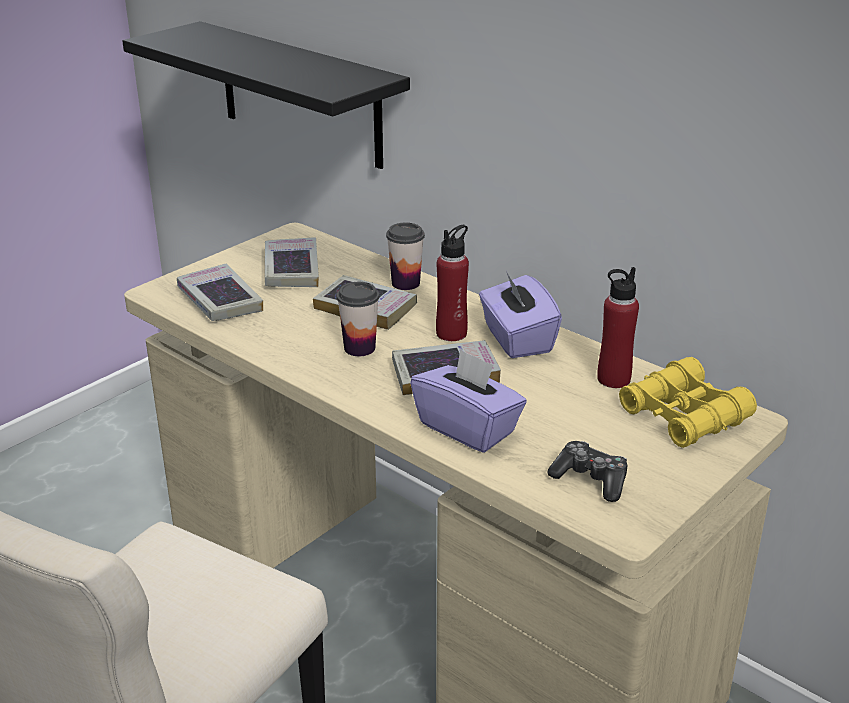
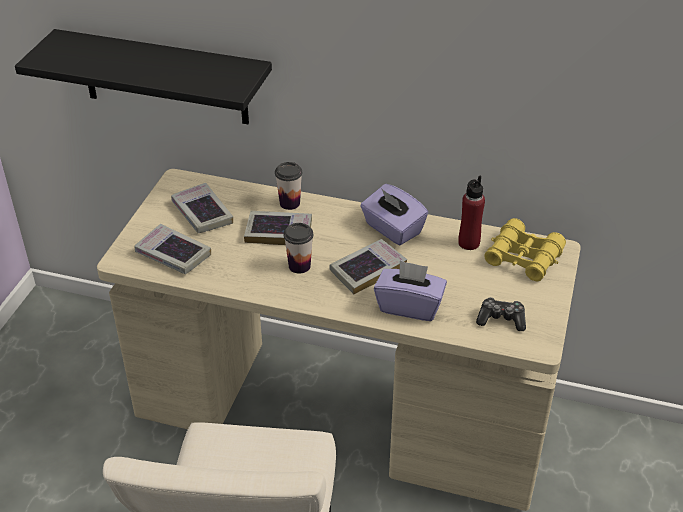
camera: 25 degrees left, 10 degrees up
(451, 333) = (349, 236): red bottle -> none

